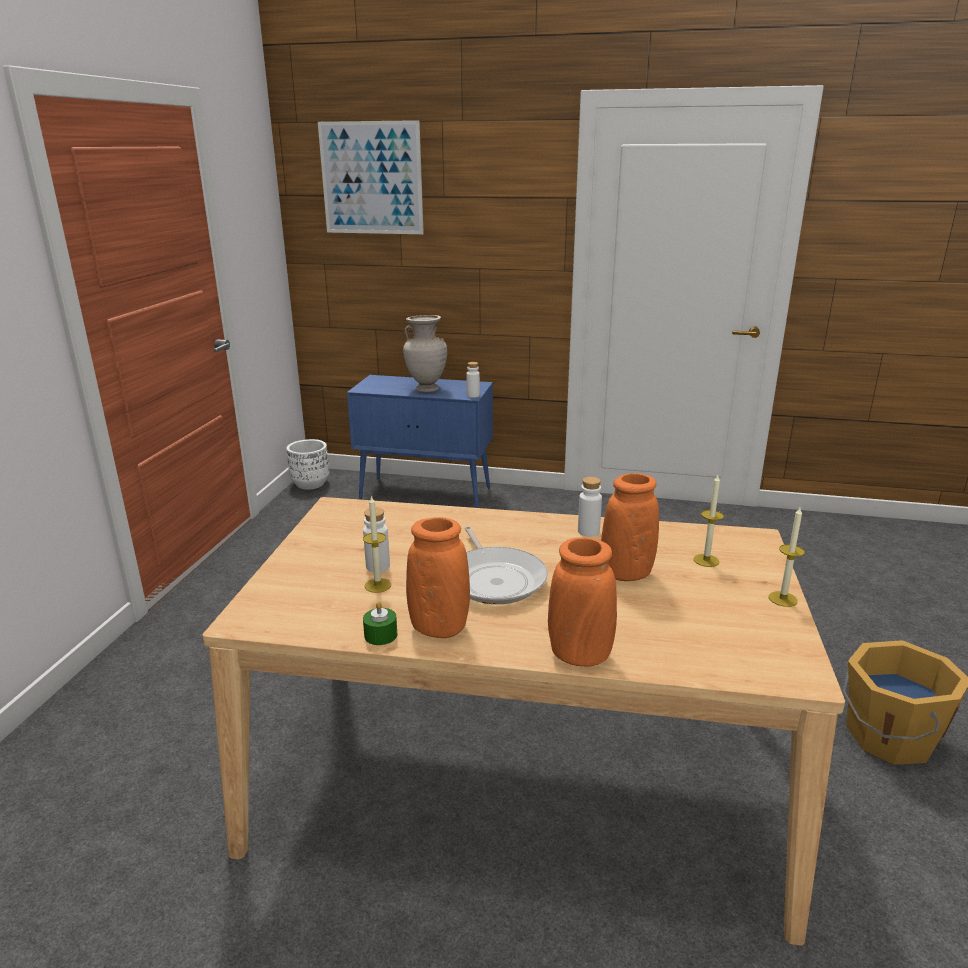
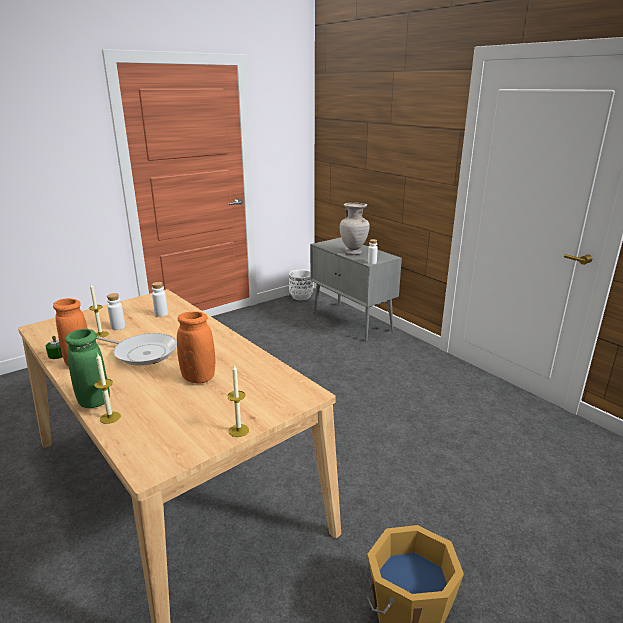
camera: 40 degrees right, 0 degrees up
(371, 178) = (354, 109): picture -> none
(426, 493) = (352, 322): blue cabinet -> grey cabinet
(495, 579) = (143, 353): frying pan -> frying pan turned 90 degrees counterclockwise
(579, 655) = (94, 401): orange vase -> green vase
(588, 531) = (232, 350): white bottle -> white bottle (161, 314)
(706, 560) = (251, 391): candle -> candle (110, 417)

